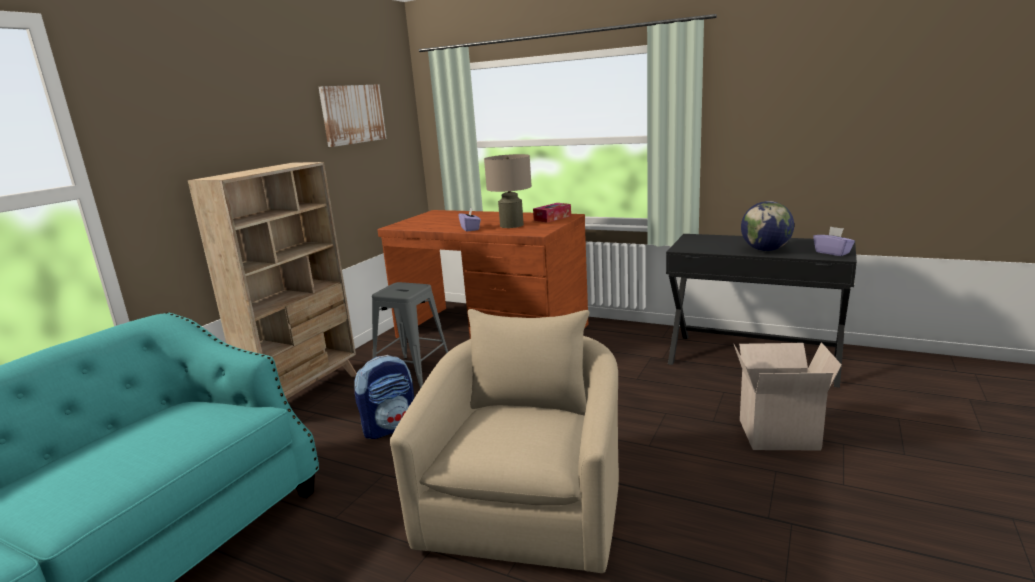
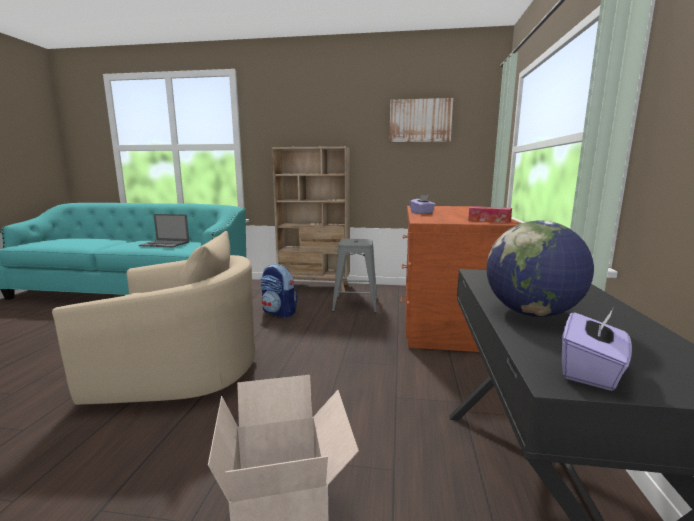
camera: 70 degrees right, 5 degrees down
(159, 439) = (165, 244): none -> laptop
(511, 225) = (445, 217): beige table lamp -> none

